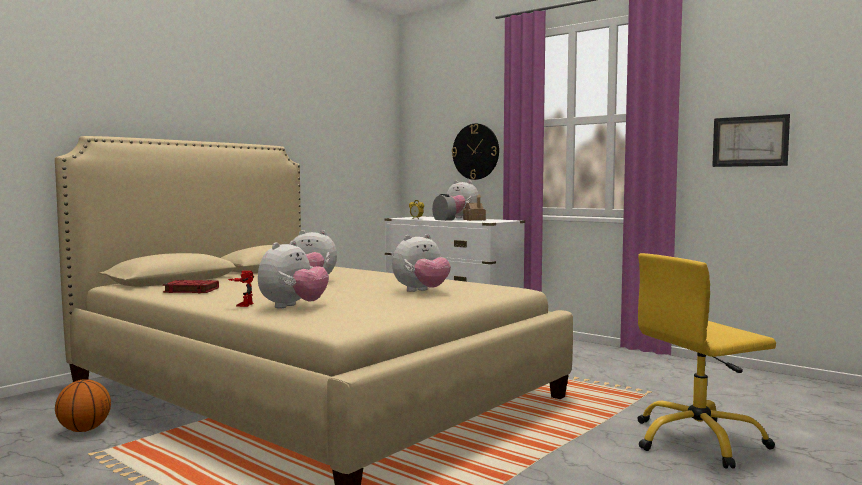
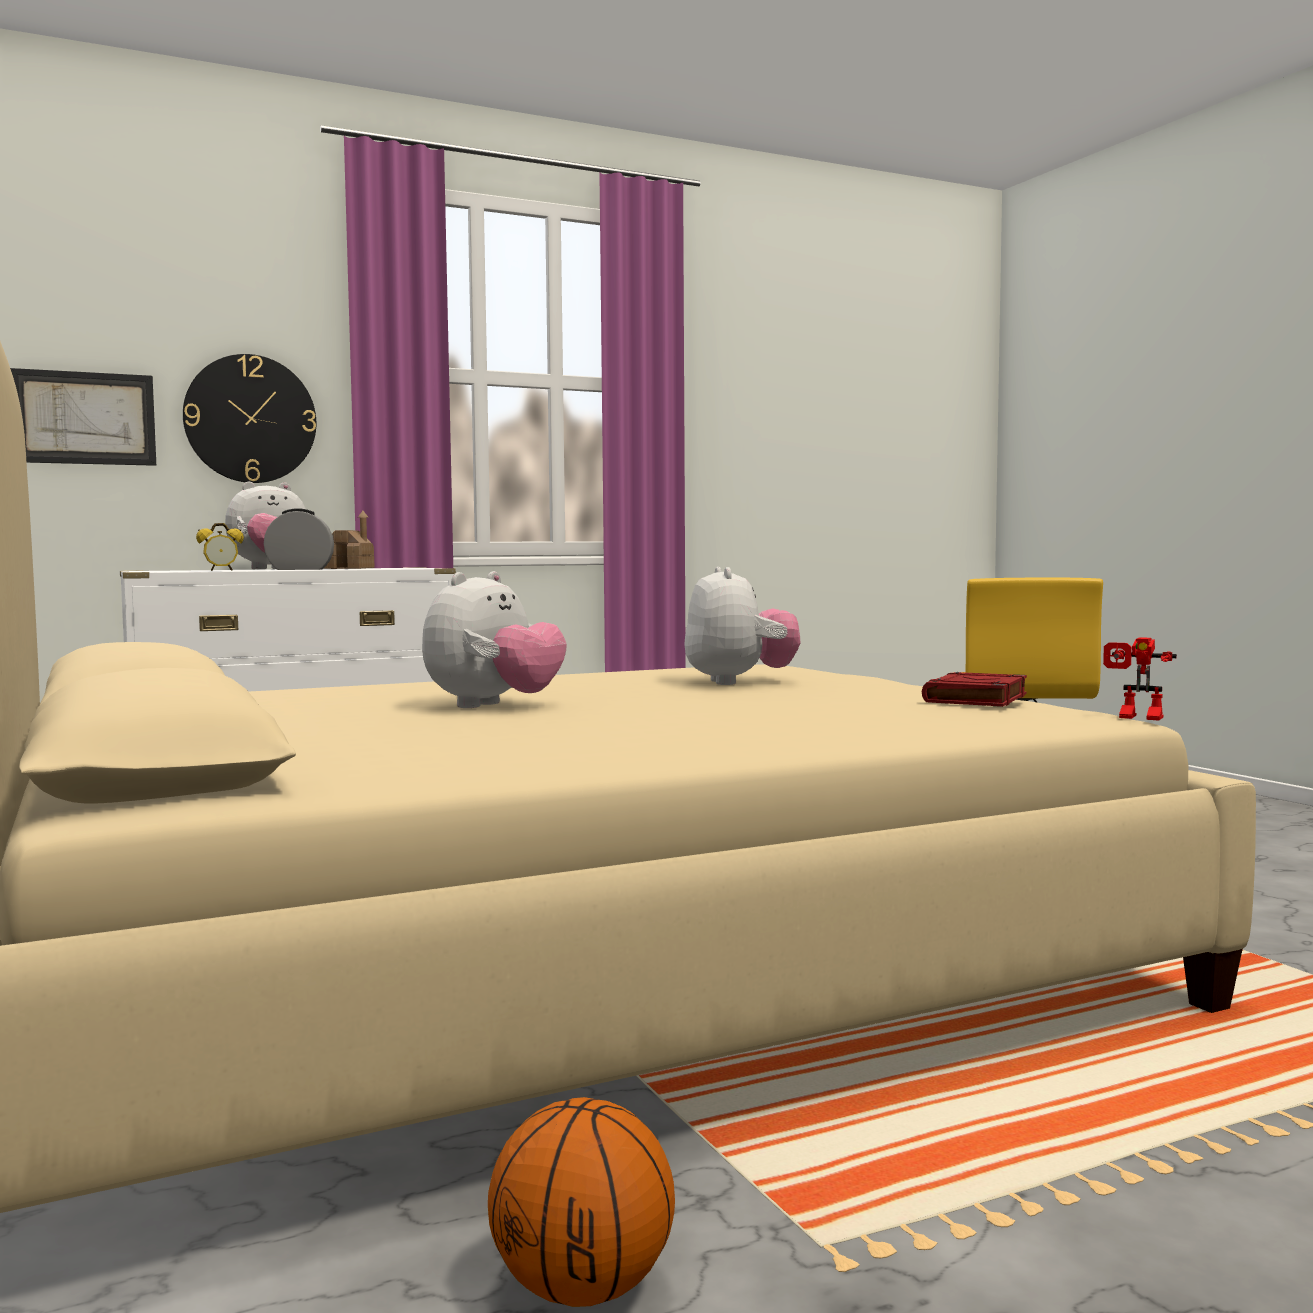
camera: 65 degrees left, 0 degrees up
(190, 290) = (464, 755): red book -> red book (976, 699)
(243, 304) = (785, 735): toy robot -> toy robot (1136, 718)
(293, 307) = (854, 719): plush toy -> none
(750, 141) = (754, 439): picture -> picture (85, 418)

